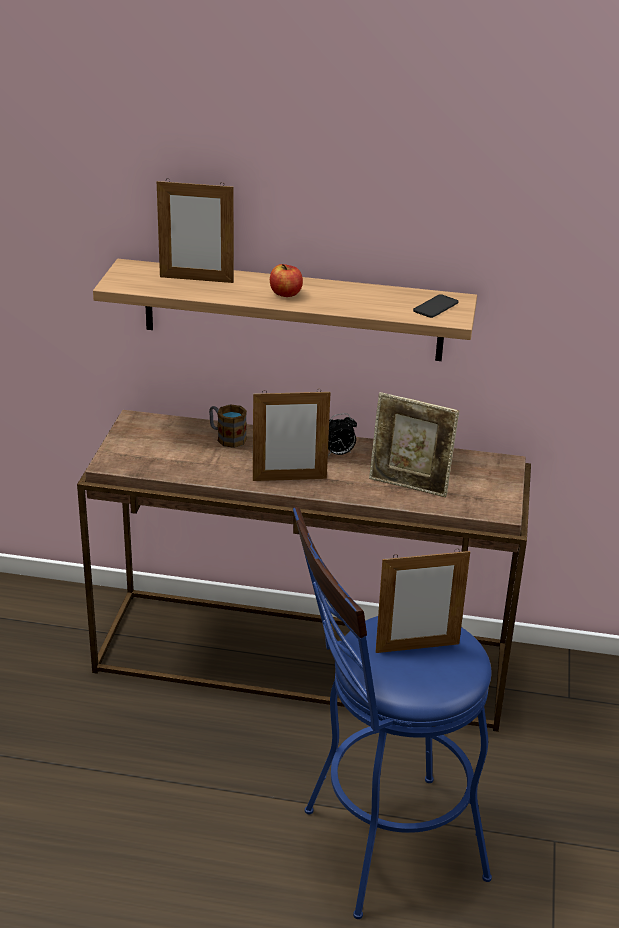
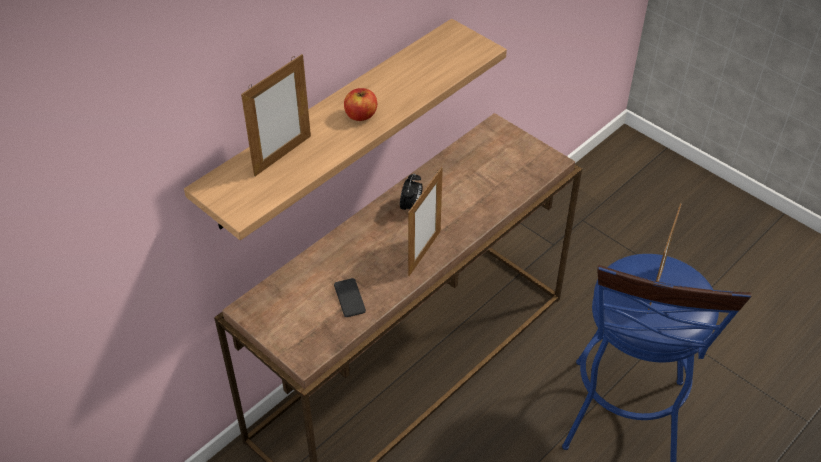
camera: 55 degrees left, 15 degrees up
(226, 437) = (331, 261): mug -> none
(409, 486) = (486, 191): picture frame -> none
(435, 307) = (456, 48): phone -> phone (349, 298)

